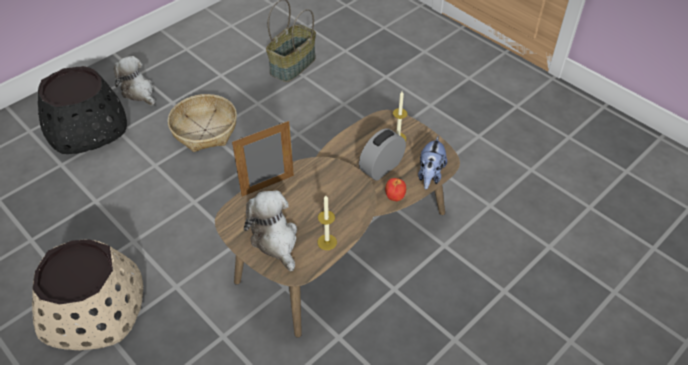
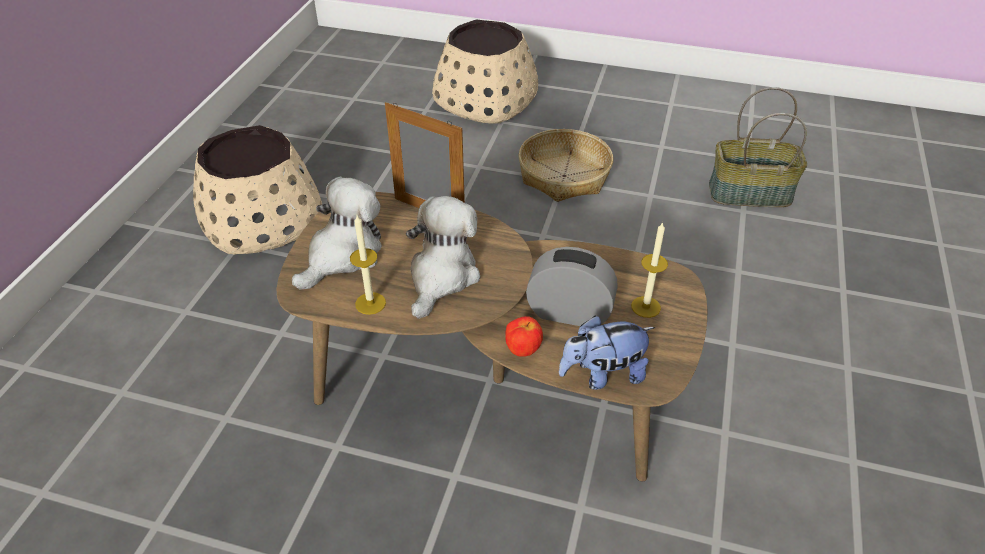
camera: 60 degrees right, 5 degrees down
(87, 129) = (485, 101): black planter -> beige planter
(139, 92) = (570, 106): plush toy -> plush toy (442, 276)

